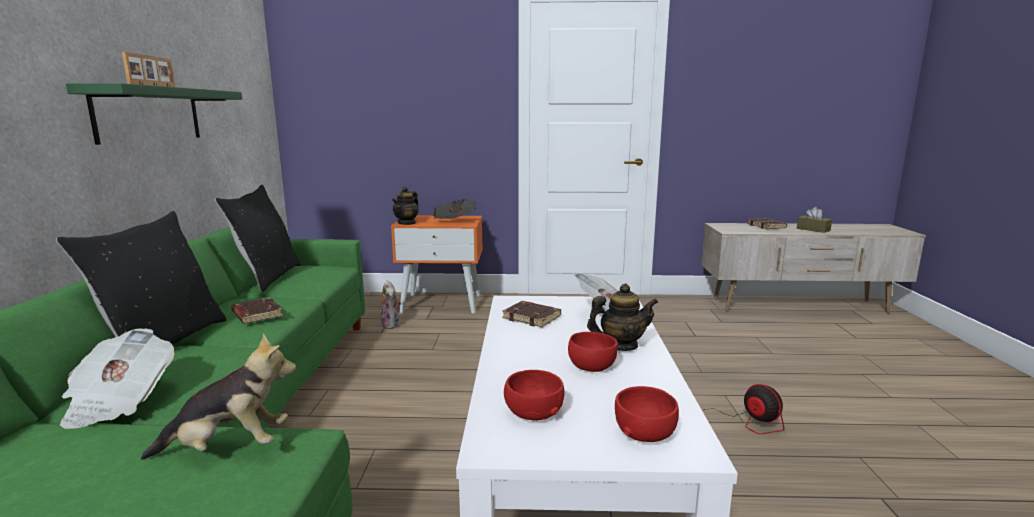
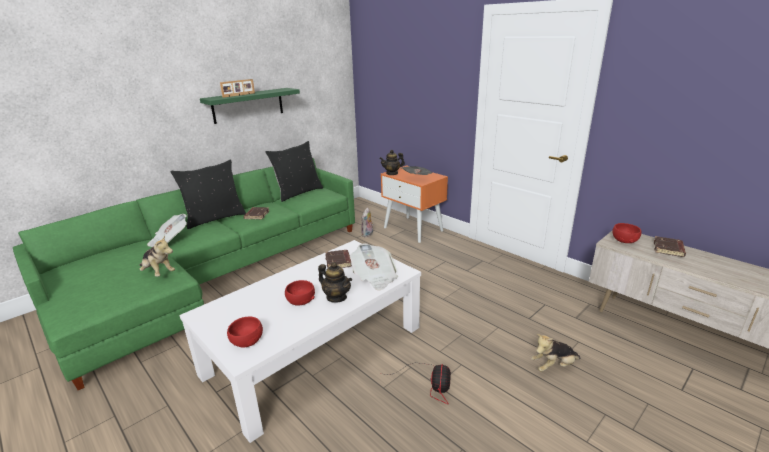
camera: 45 degrees right, 10 degrees up
(533, 412) = (237, 309): red bowl -> red bowl (624, 240)
(778, 360) = (553, 366): none -> plush toy
(813, 229) = (714, 268): brown tissue box -> none

